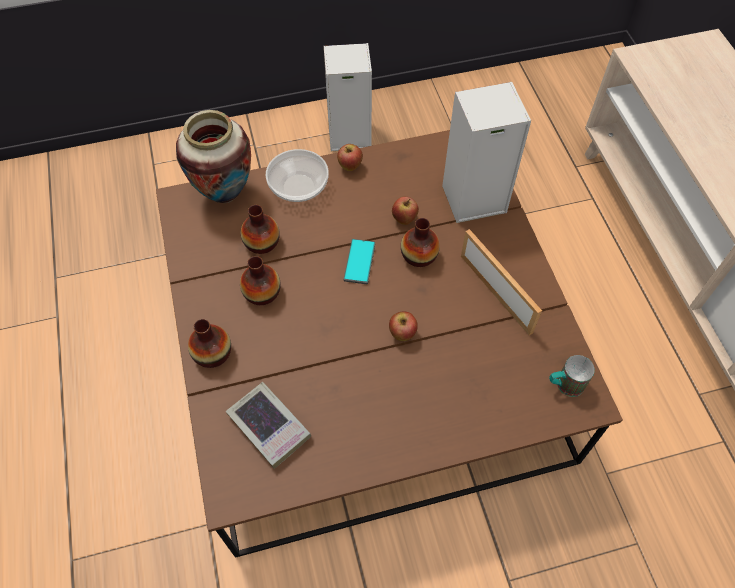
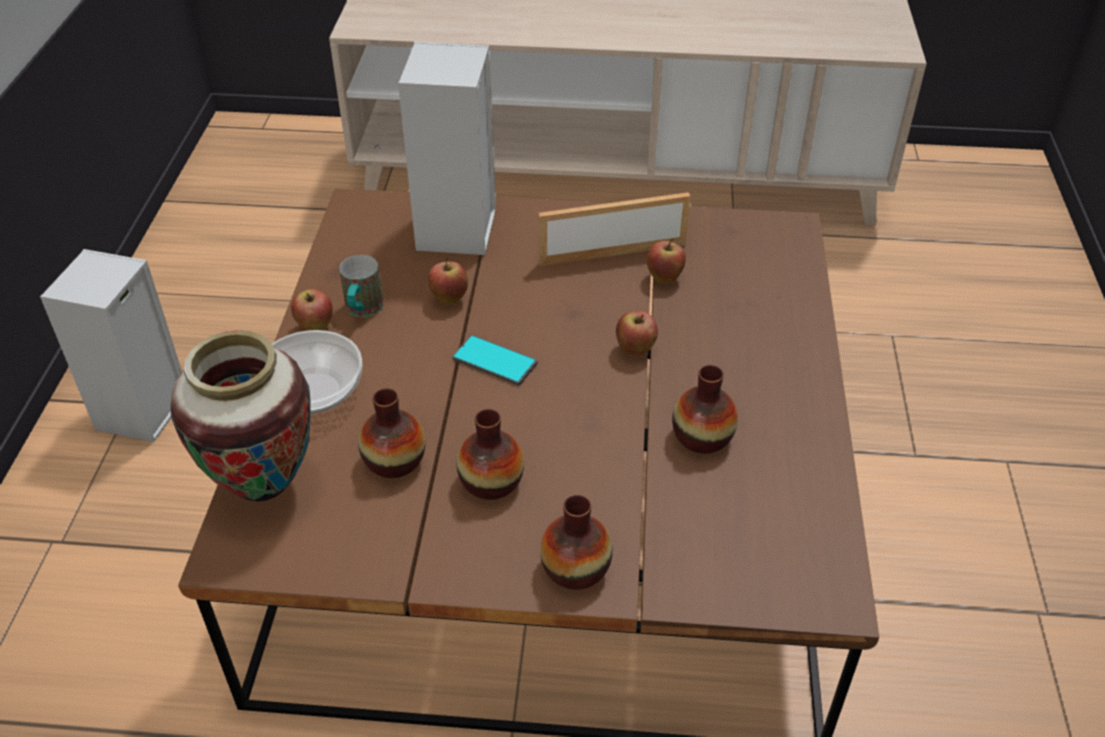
camera: 70 degrees left, 15 degrees down
(269, 426) = (730, 525): book -> none
(419, 255) = (517, 302): vase -> vase (702, 437)
(484, 332) = (664, 278): none -> apple
(564, 385) = (762, 239): mug -> mug (362, 311)

